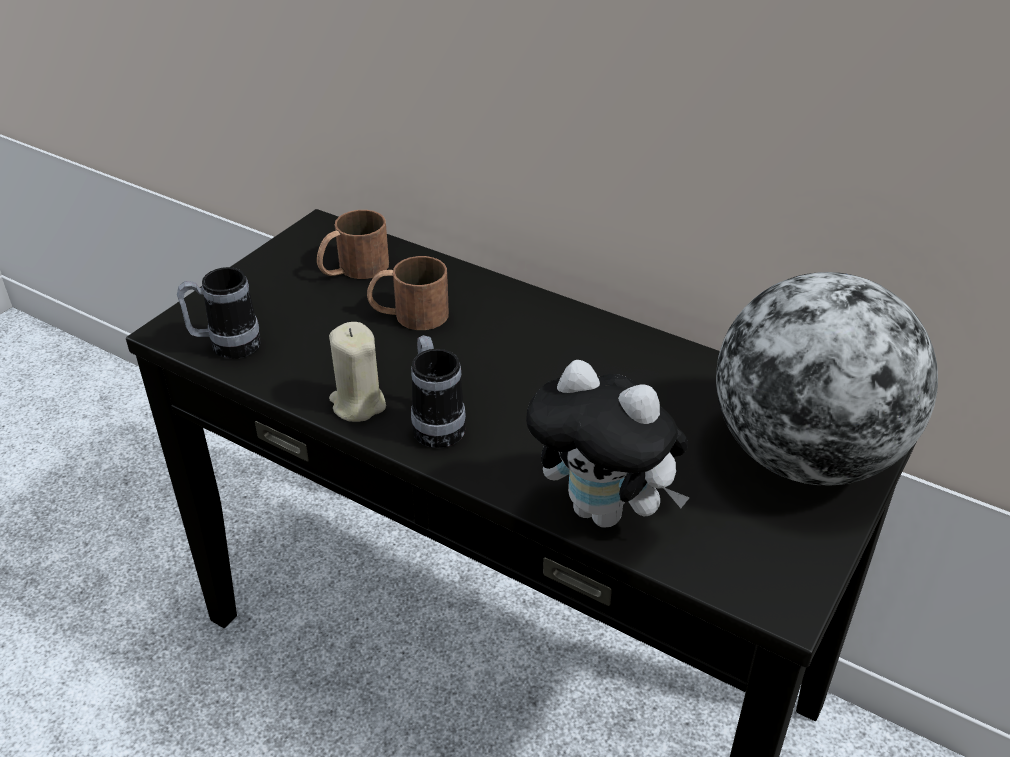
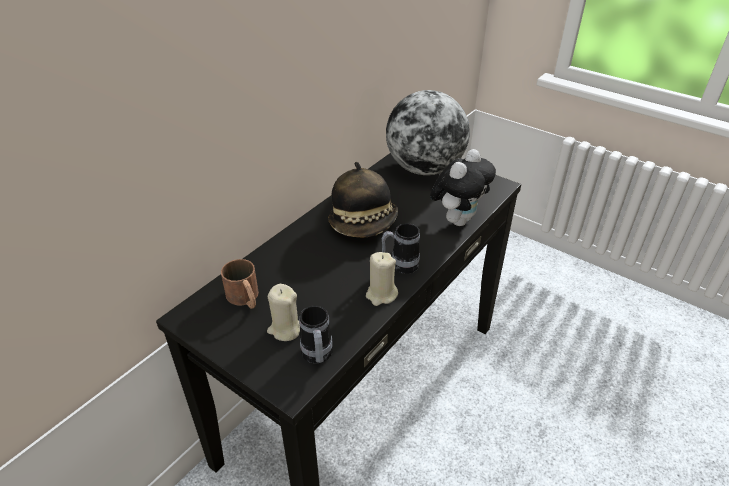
camera: 85 degrees left, 0 degrees up
(286, 312) = (285, 329): none -> beige candle
(408, 314) = (301, 274): brown mug -> none
(561, 373) = (364, 224): none -> hat

